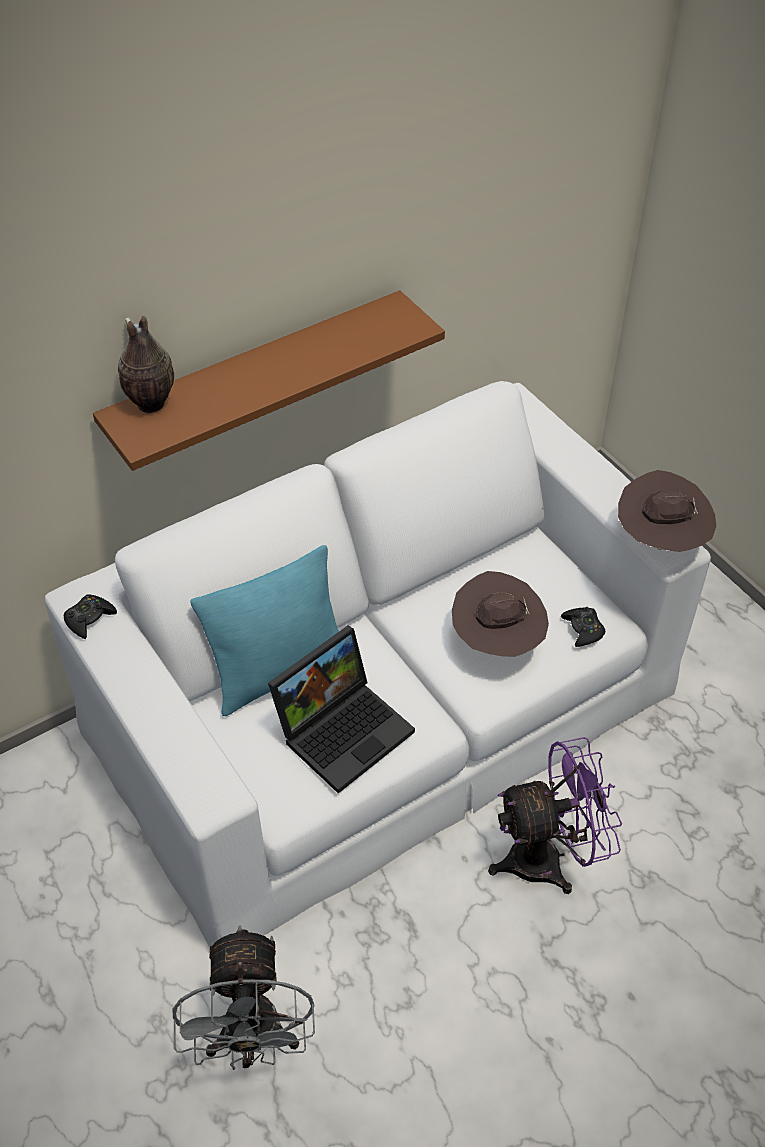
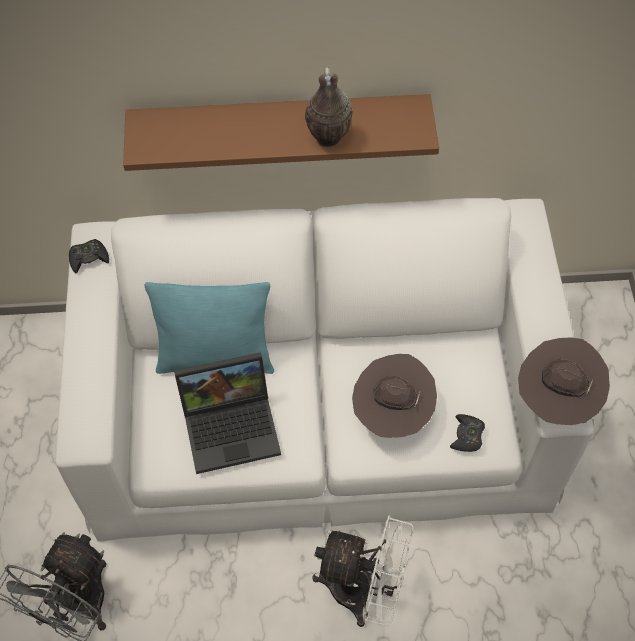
camera: 30 degrees right, 10 degrees up
(150, 405) = (169, 120): vase -> vase (327, 139)
(548, 858) = (363, 591): purple fan -> white fan

